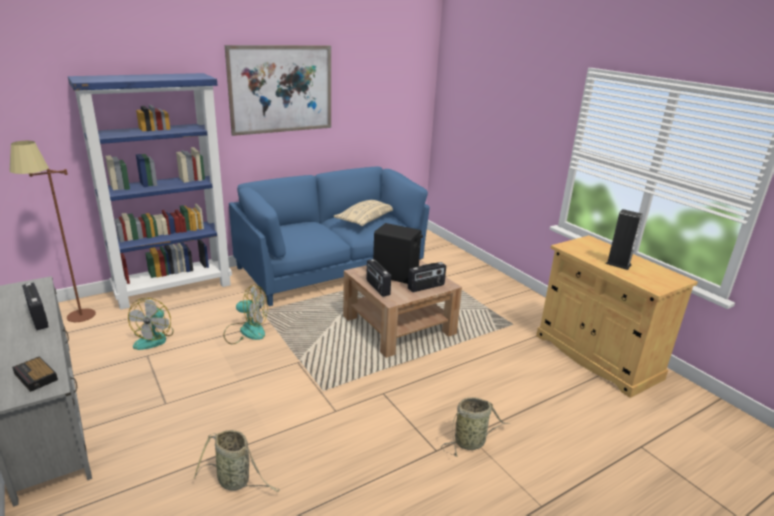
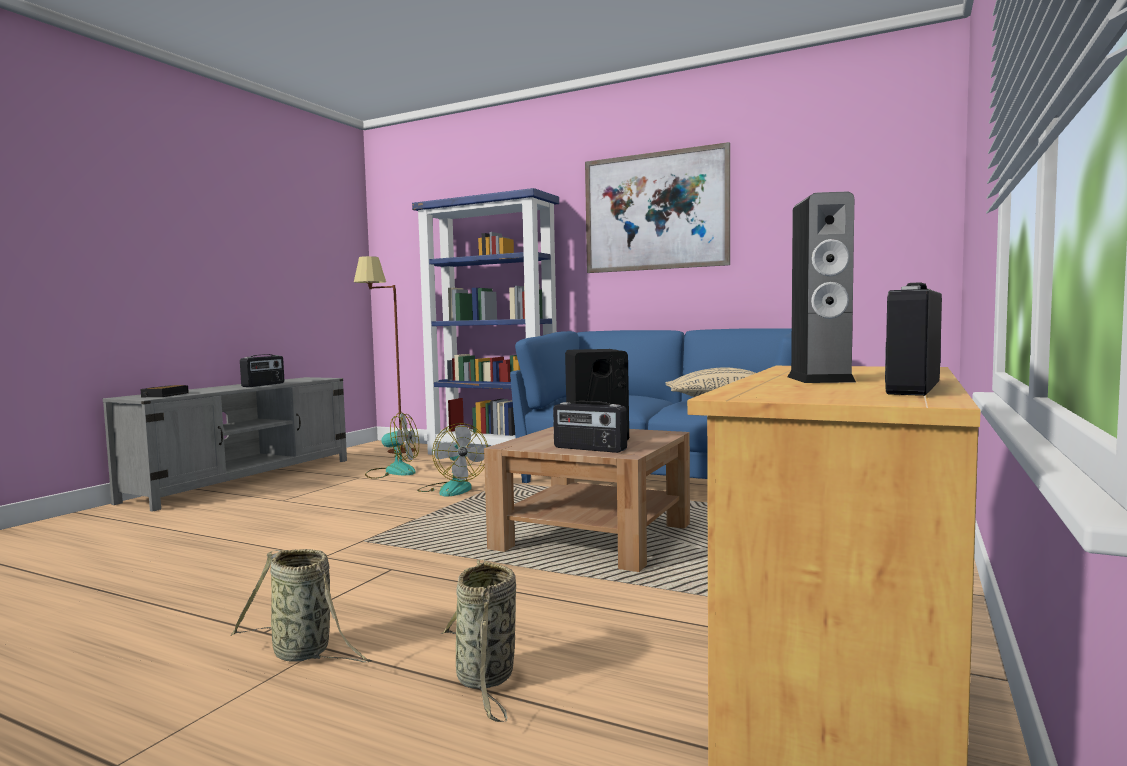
camera: 60 degrees right, 20 degrees down
(154, 338) = (392, 472): fan -> fan turned 150 degrees counterclockwise
(236, 481) = (157, 551): basket -> basket (486, 680)
(377, 288) = (535, 437): radio -> radio (912, 387)

